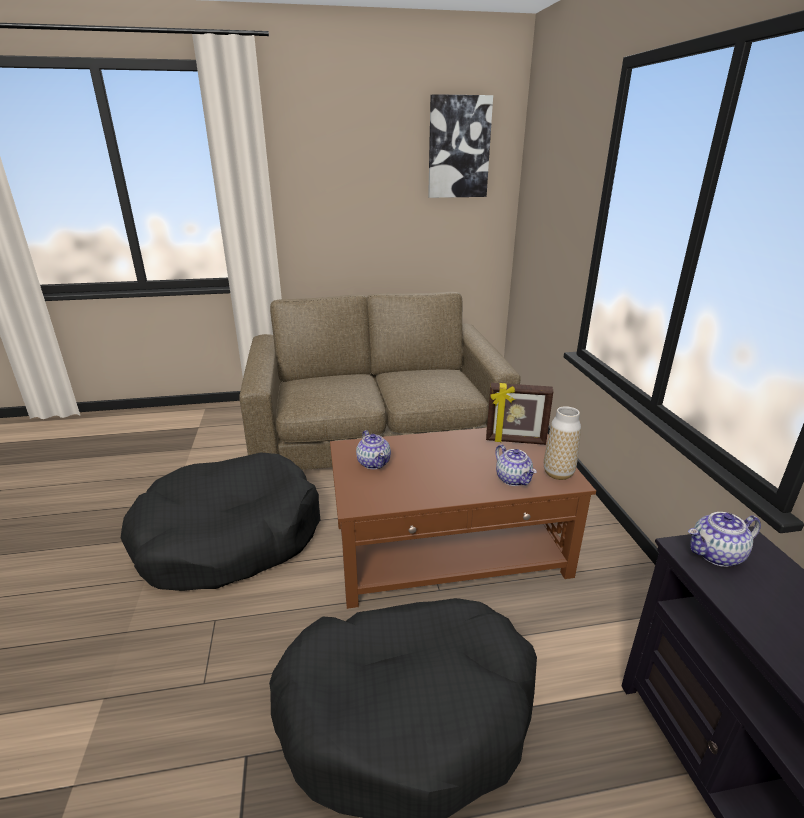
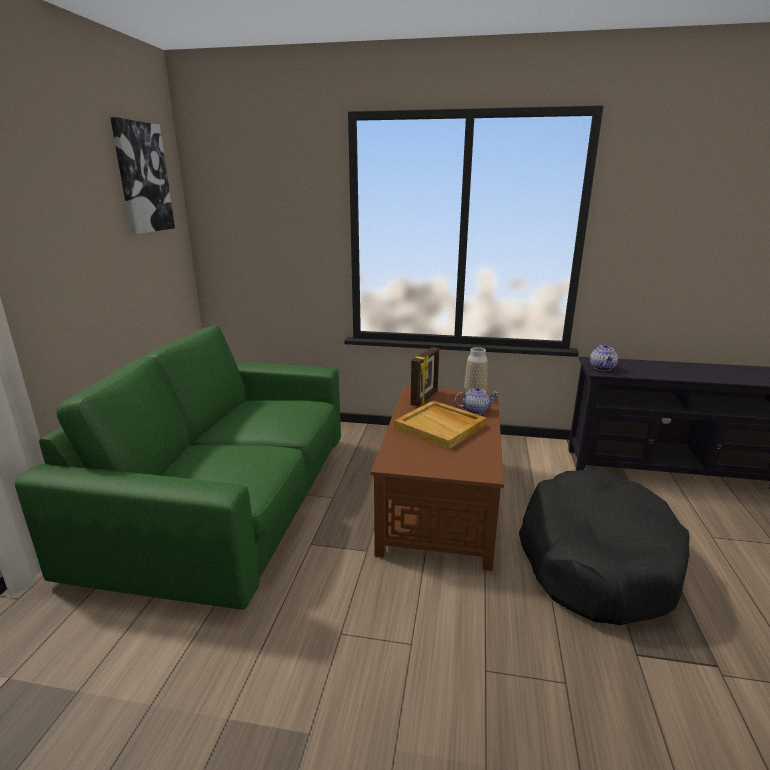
camera: 70 degrees left, 5 degrees down
(229, 537) = (351, 649): black dog bed -> none
(374, 463) = (425, 455): teapot -> none
(377, 431) = (228, 499): brown sofa -> green sofa
(446, 462) = (441, 427): none -> beige tray

